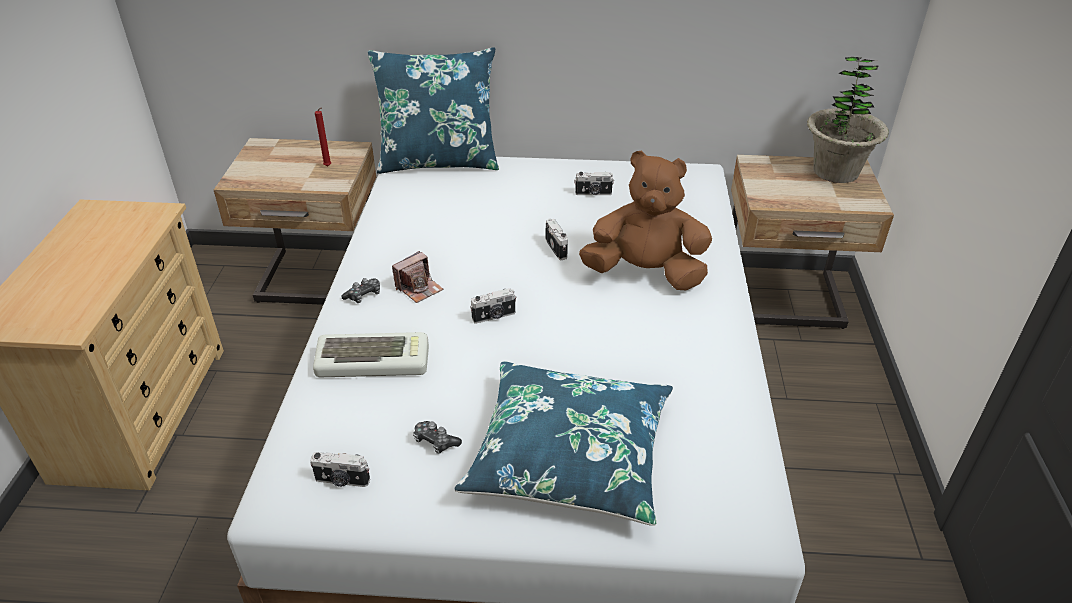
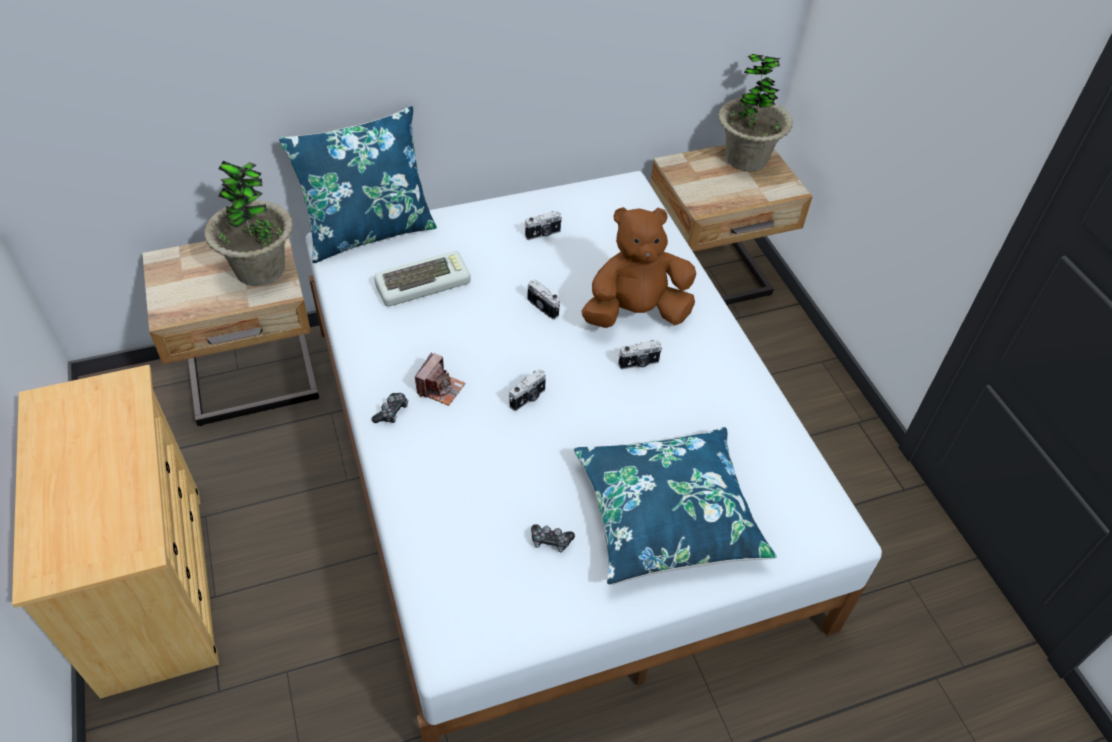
camera: 25 degrees left, 10 degrees up
(328, 166) = (260, 269): red candle -> potted plant
(342, 481) = (493, 606): camera -> camera (639, 364)
(374, 360) = (446, 479): keyboard -> keyboard (423, 283)

